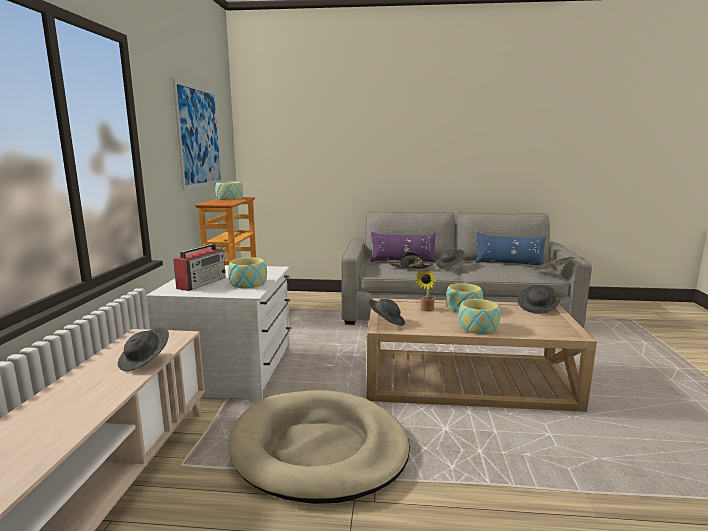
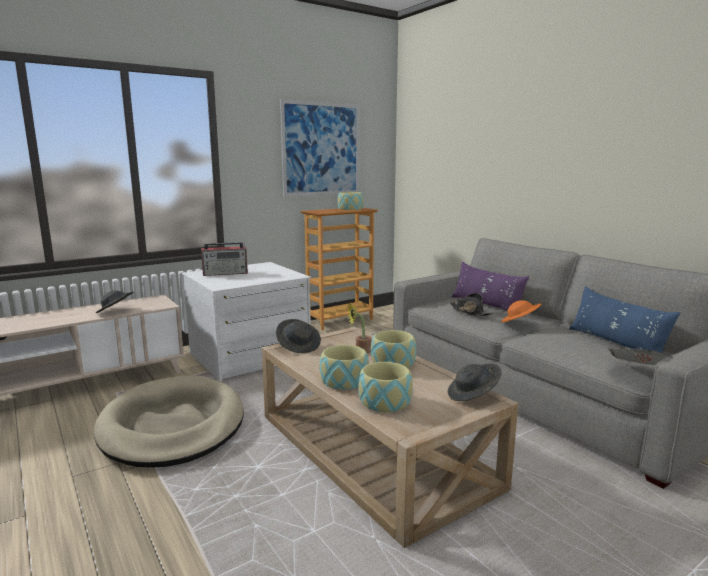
camera: 50 degrees right, 0 degrees up
(248, 283) = (243, 280): bowl -> bowl (385, 401)
(450, 266) = (520, 323): grey hat -> orange hat

